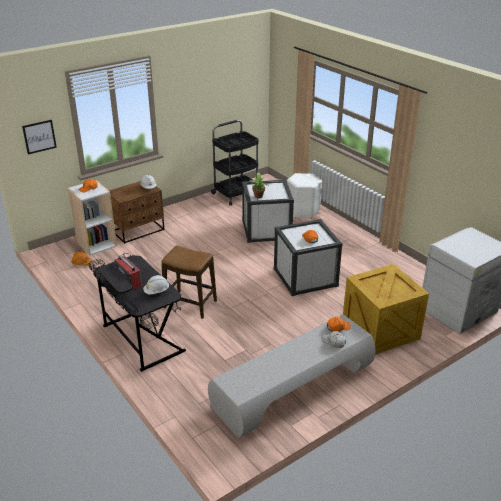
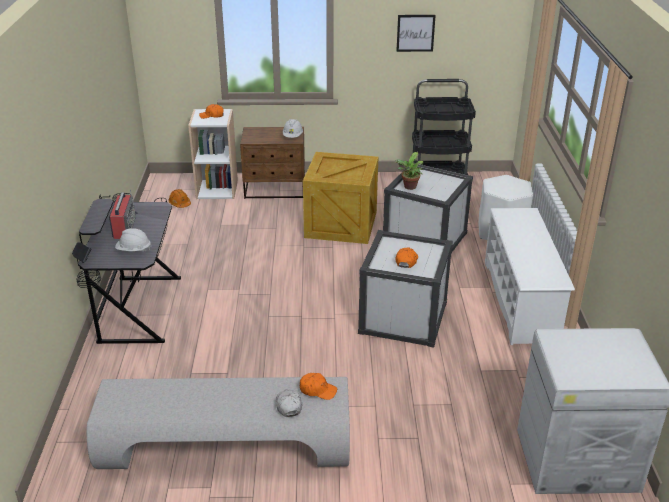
camera: 35 degrees right, 0 degrees up
(39, 136) = (171, 37): picture -> picture (415, 33)
(190, 304) = (230, 293): stool -> none
(352, 244) = (520, 301): none -> white shoe rack
(380, 329) = (423, 429): crate -> crate (342, 224)

